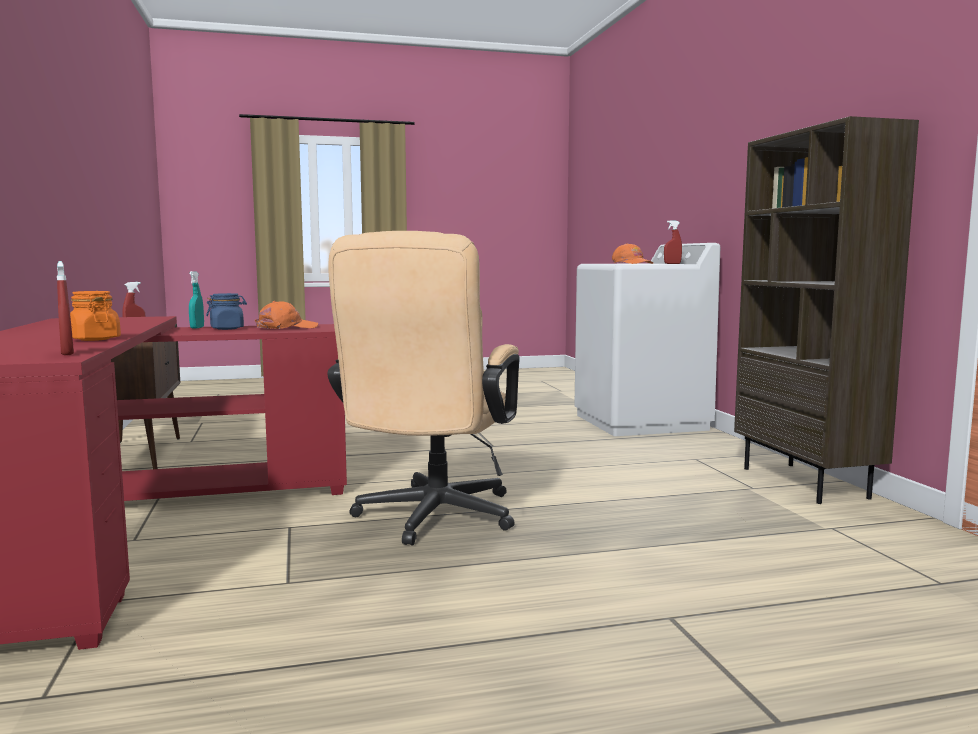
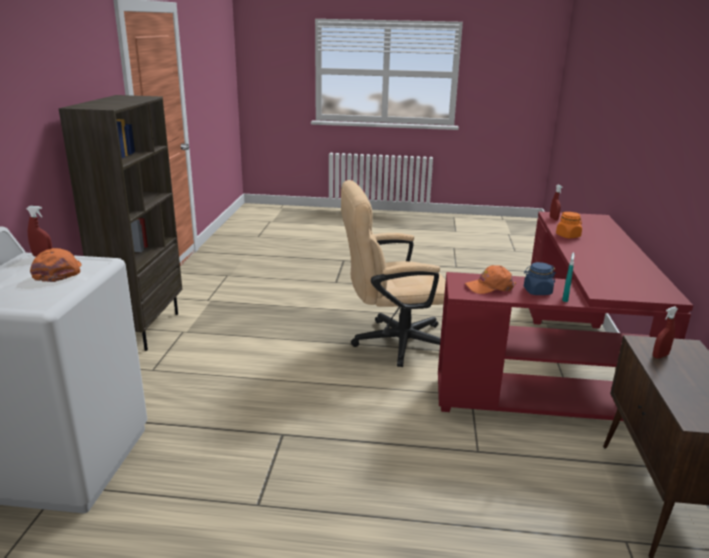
camera: 160 degrees left, 15 degrees up
(431, 520) = (392, 342): beige office chair -> beige office chair turned 135 degrees counterclockwise

